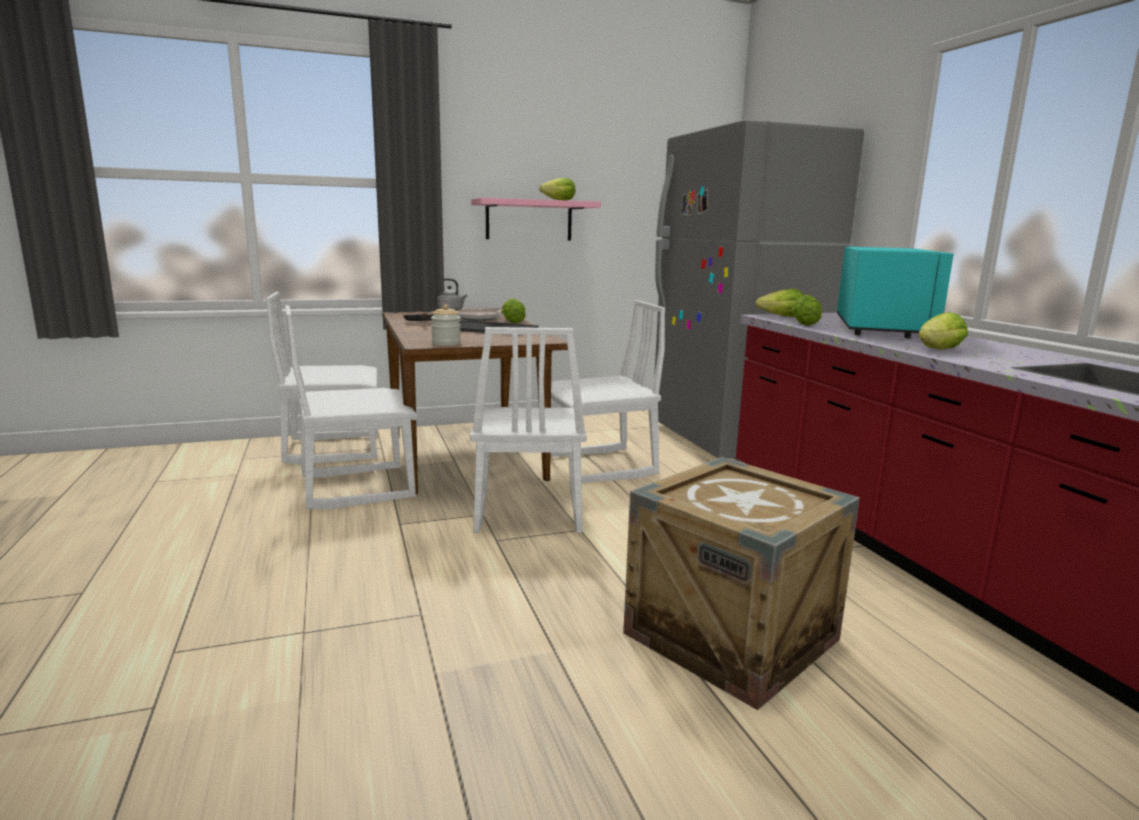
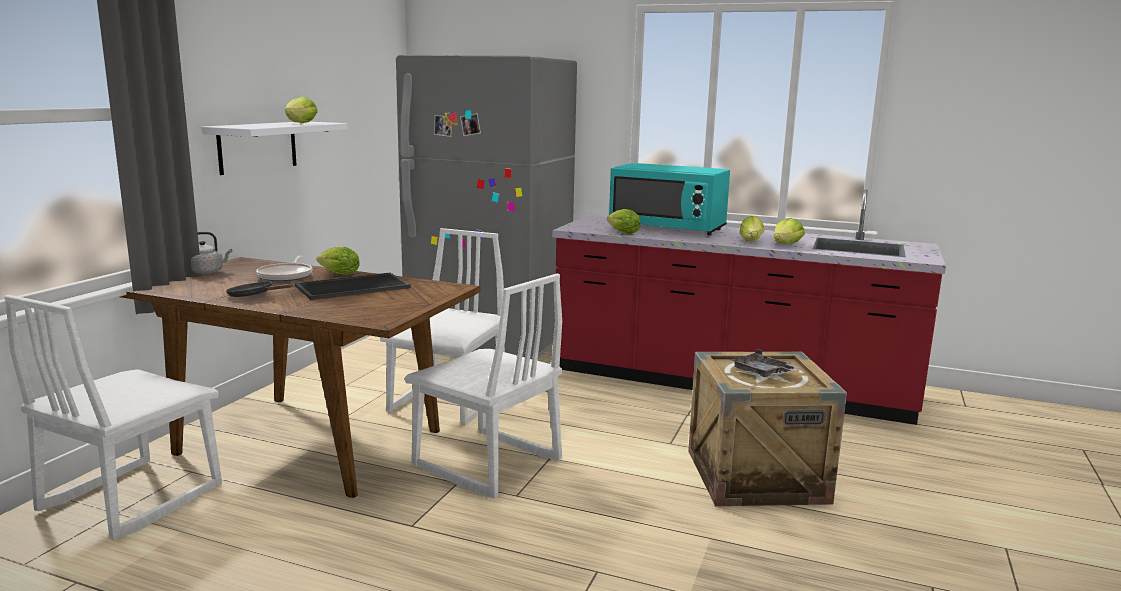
camera: 50 degrees left, 0 degrees up
(357, 487) = (279, 519): white chair -> none
(446, 343) = (396, 314): jar -> none
(529, 220) = (258, 147): pink shelf -> white shelf
(742, 496) = (762, 372): none -> grey tray
(781, 316) = (582, 227): lettuce -> lettuce (786, 245)
(880, 329) = (668, 228): turquoise microwave -> turquoise microwave turned 150 degrees clockwise

